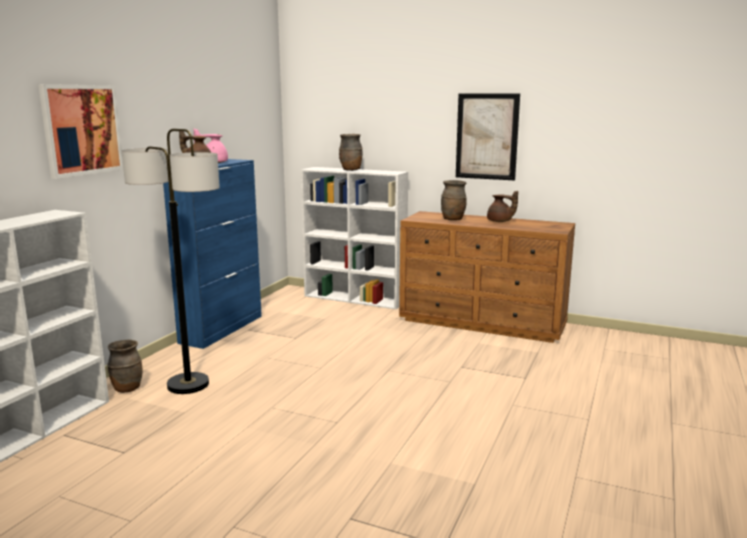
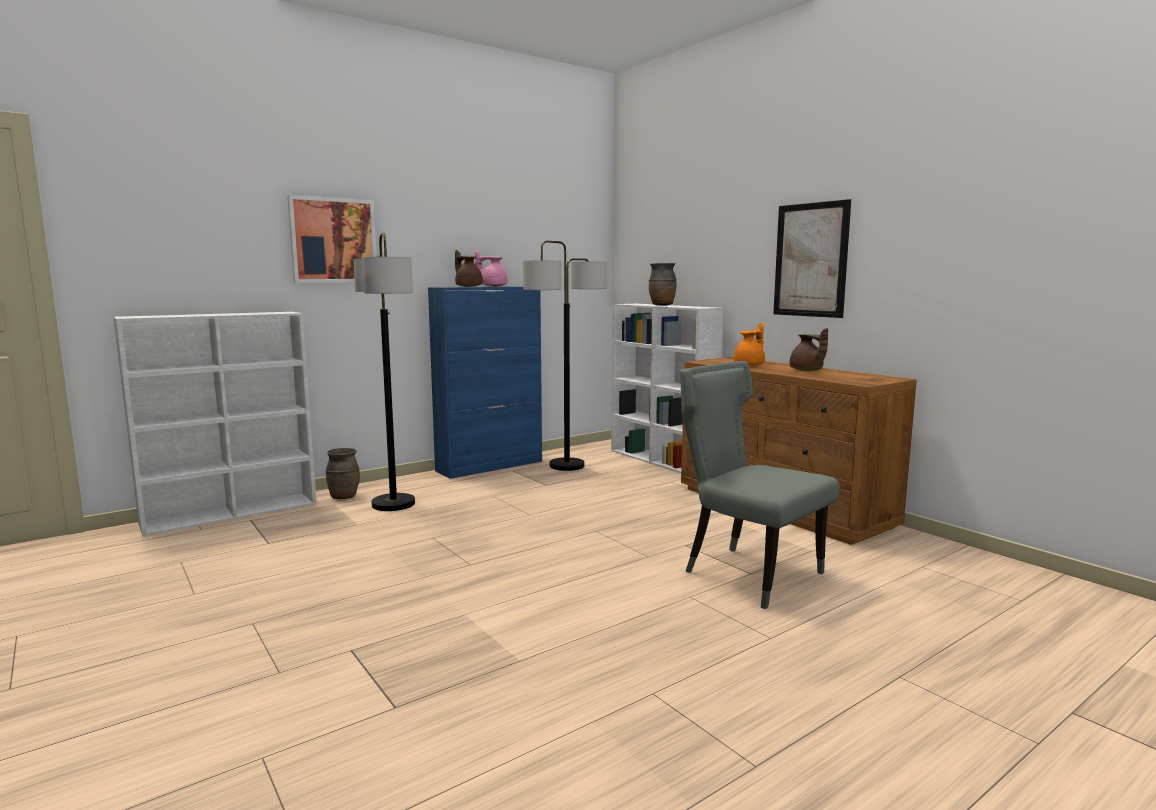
camera: 30 degrees right, 5 degrees down
(288, 316) = (567, 466): none -> floor lamp
(453, 219) = (750, 365): brown vase -> orange teapot
(522, 378) = (747, 573): none -> grey chair

